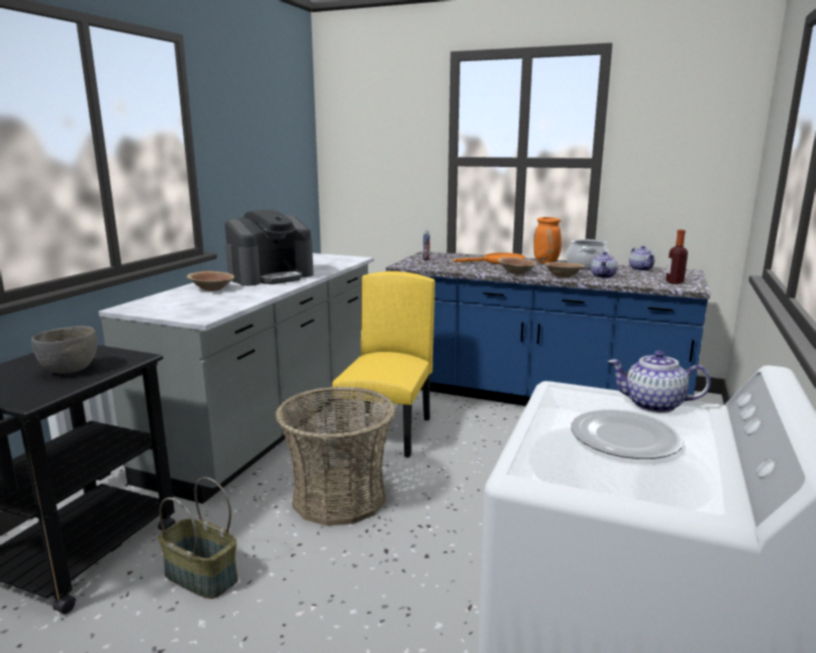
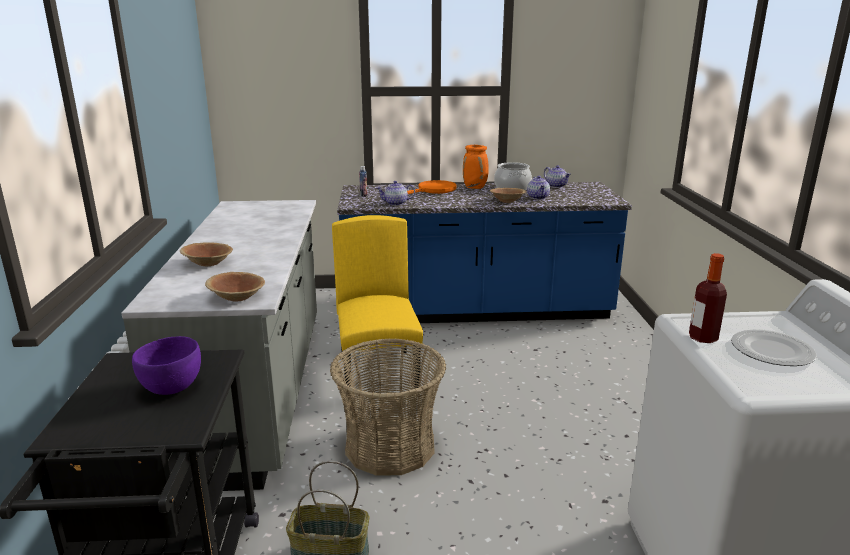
camera: 25 degrees left, 5 degrees up
(70, 370) = (172, 388): grey bowl -> purple bowl
(271, 276) = (247, 238): coffee machine -> none
(516, 273) = (465, 202): brown bowl -> brown bowl (237, 297)
(653, 405) = (752, 320): teapot -> teapot (395, 203)
(674, 282) = (596, 197): bottle -> bottle (703, 338)

